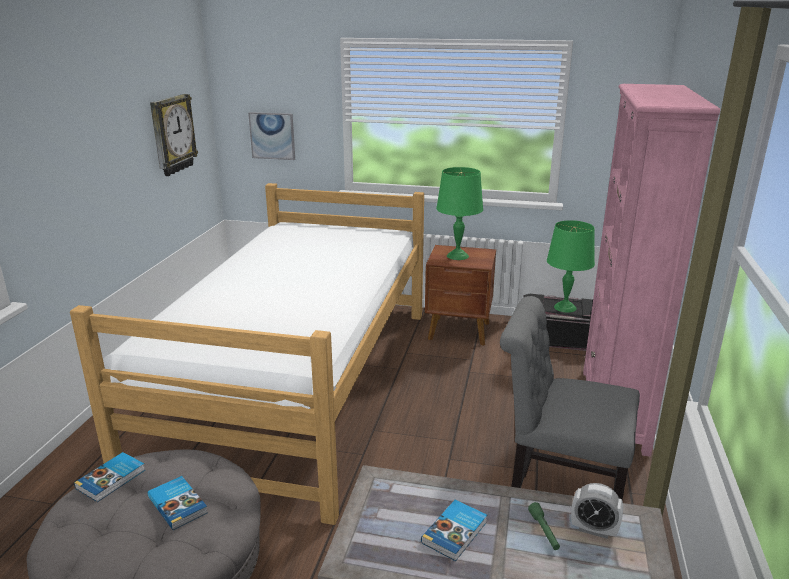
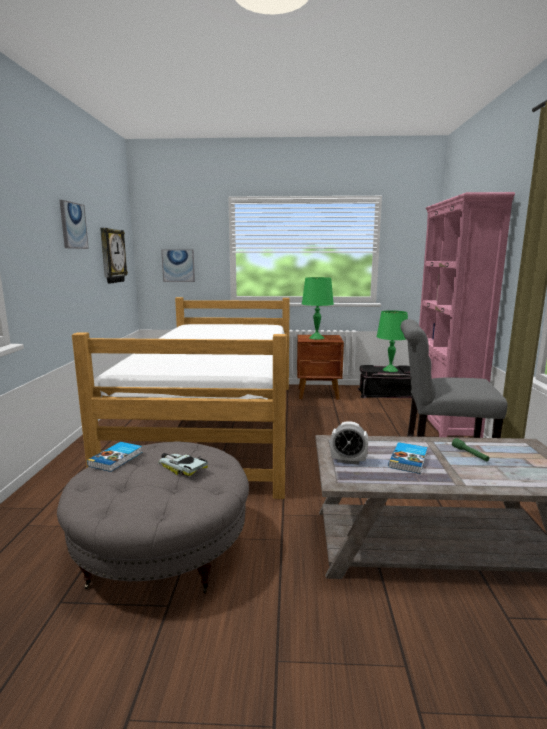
camera: 10 degrees left, 10 degrees down
(103, 116) = (73, 225): none -> picture
(178, 504) = (182, 467): book -> toy car
(593, 530) = (502, 451): alarm clock -> alarm clock (348, 461)

